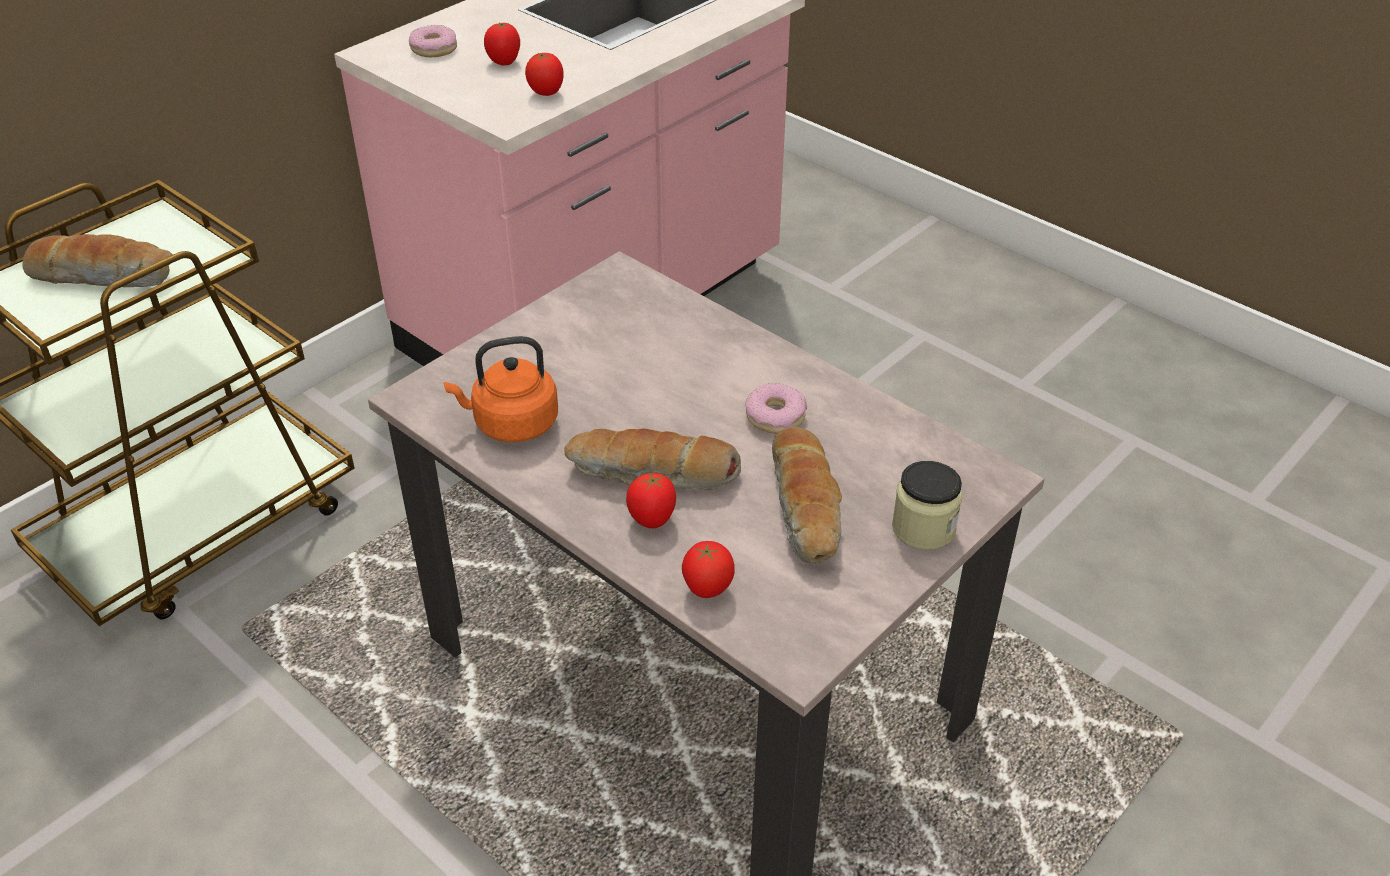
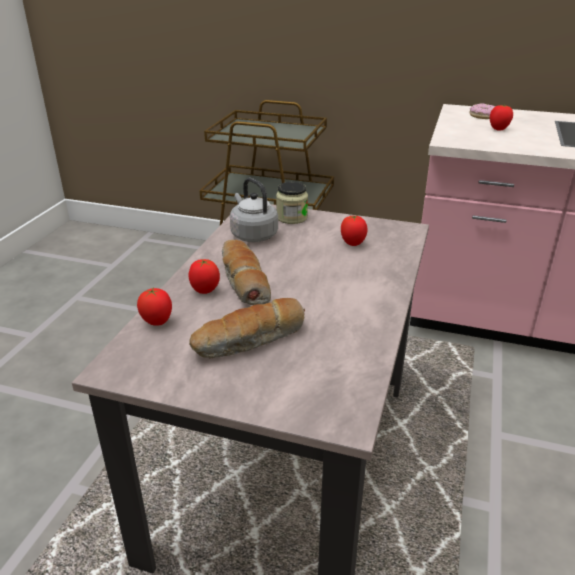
camera: 65 degrees right, 10 degrees down
(105, 276) = (264, 132): bread -> none
(511, 424) = (253, 234): orange kettle -> grey kettle
(546, 93) = (487, 143): tomato -> tomato (353, 244)
(775, 416) = (330, 308): donut -> none
(923, 528) = (264, 396): jar -> jar (291, 217)

